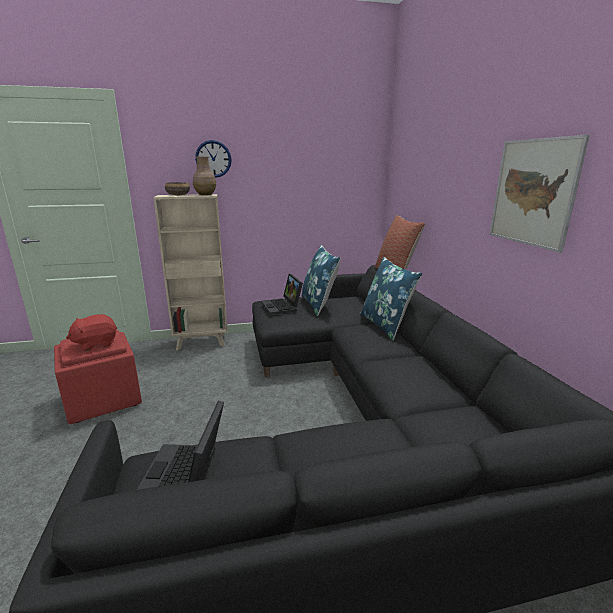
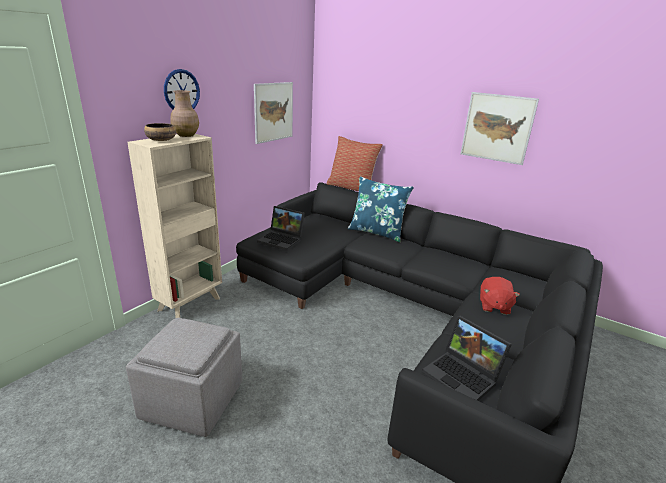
camera: 45 degrees left, 5 degrees up
(96, 344) = (197, 339): red plush toy -> red plush toy (494, 306)
(104, 400) = (194, 400): red ottoman -> grey ottoman
(319, 304) = (305, 229): blue pillow -> none
(324, 185) = (273, 112): none -> picture

